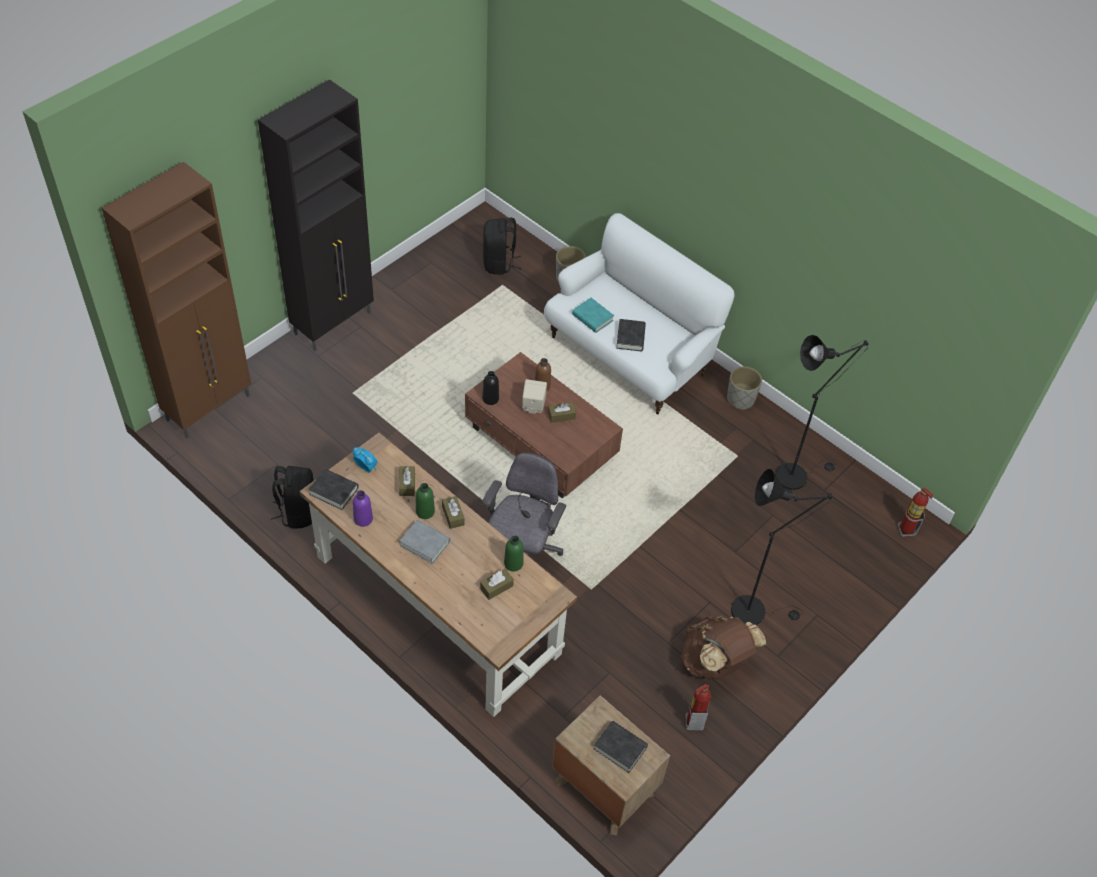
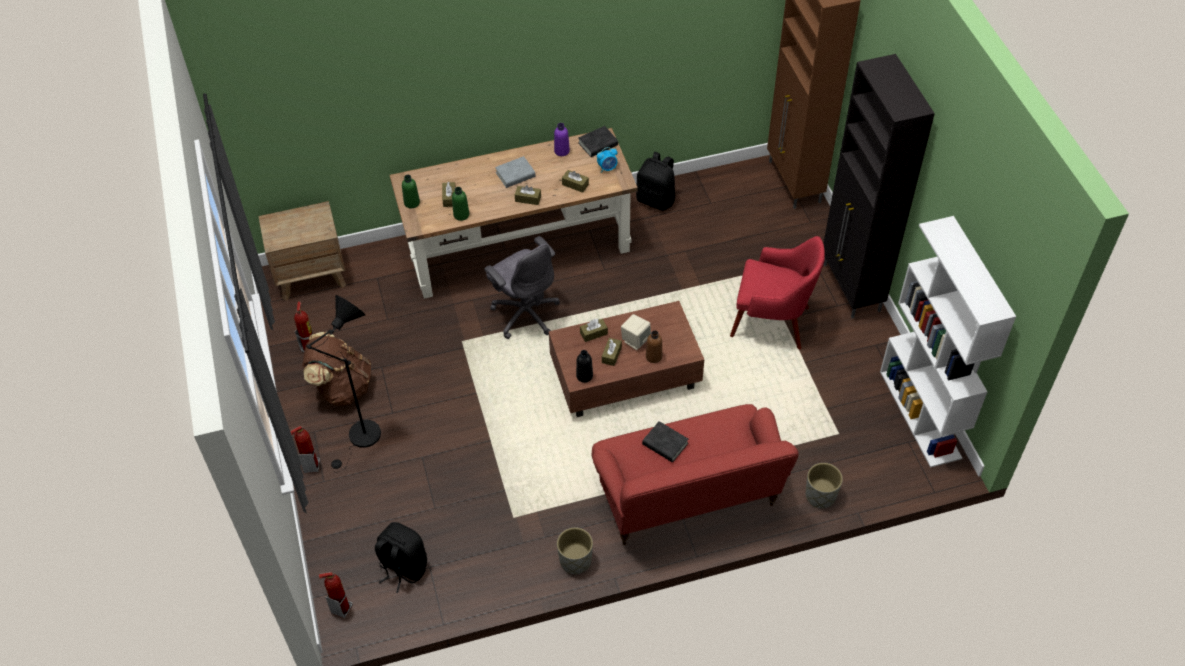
camera: 125 degrees right, 0 degrees up
(409, 363) = (772, 322): none -> red armchair
(425, 511) = (543, 185): green bottle -> green bottle (412, 203)
(448, 244) = (920, 414): none -> white bookcase
(490, 399) = (662, 314): black bottle -> black bottle (584, 376)
(499, 263) = (872, 445): black backpack -> black backpack (403, 568)
(546, 439) = (593, 333): none -> brown tissue box
(592, 318) = (708, 426): turquoise book -> none
(620, 748) = (292, 229): black book -> none
(629, 354) = (687, 495): white sofa -> red sofa
(796, 474) = (462, 555): black floor lamp -> none
(811, 634) = (311, 466): none -> fire extinguisher

